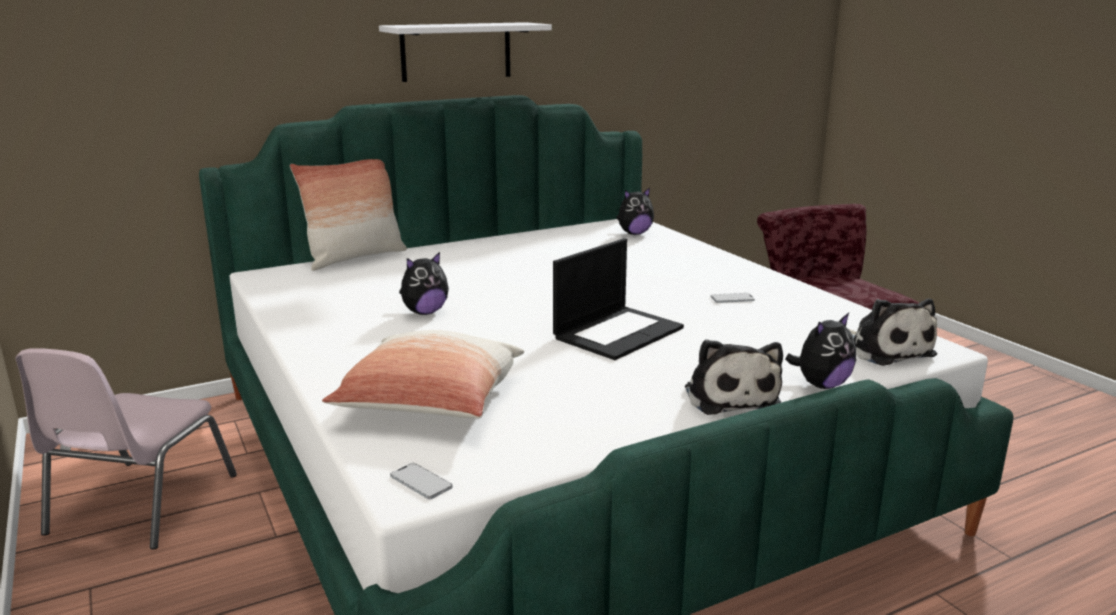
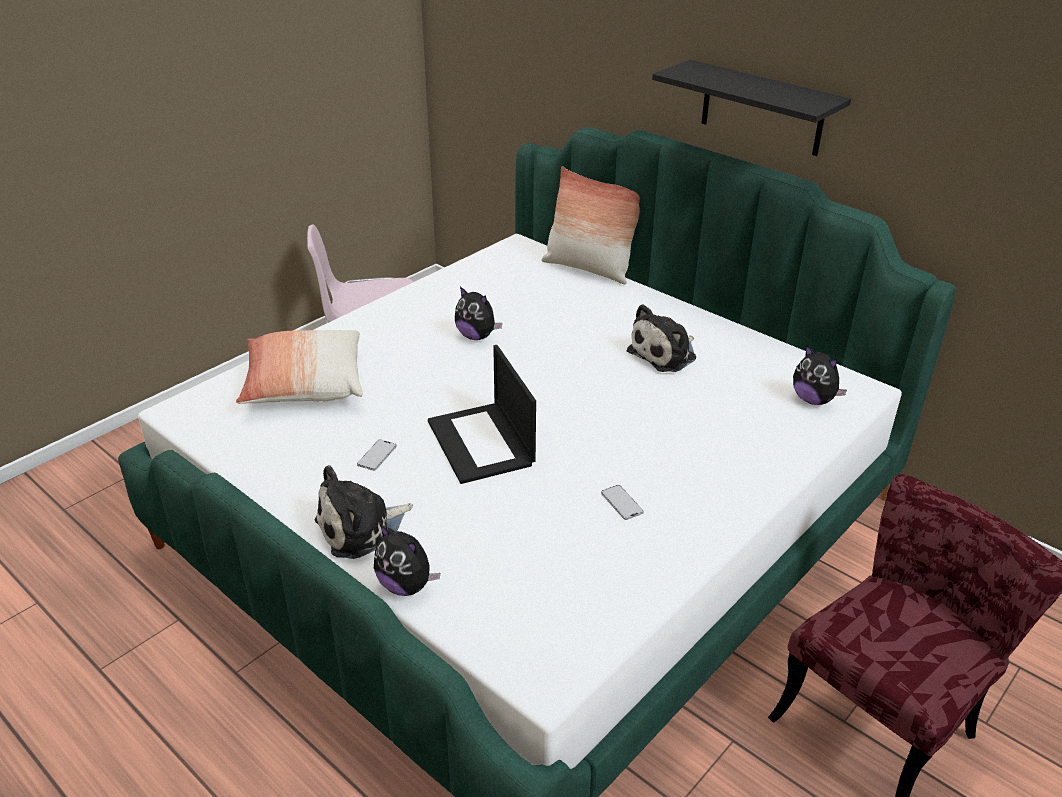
camera: 70 degrees right, 15 degrees up
(421, 482) = (191, 411): phone -> phone (377, 456)
(456, 51) = (762, 108): white shelf -> black shelf
(618, 332) = (482, 443): laptop -> laptop turned 45 degrees clockwise
(885, 349) = (523, 633): plush toy -> plush toy (665, 354)

